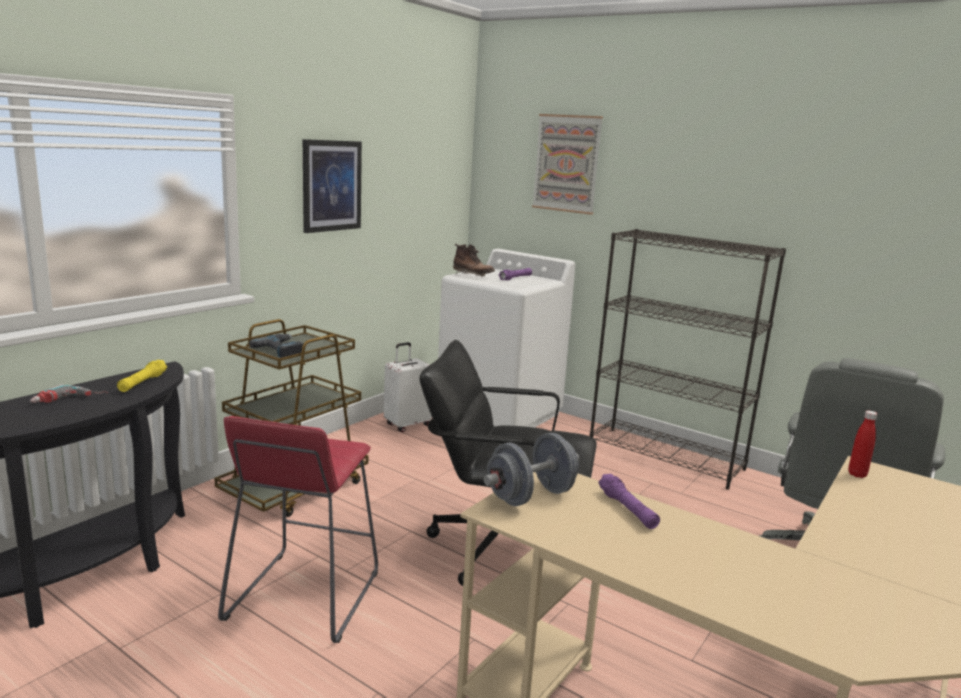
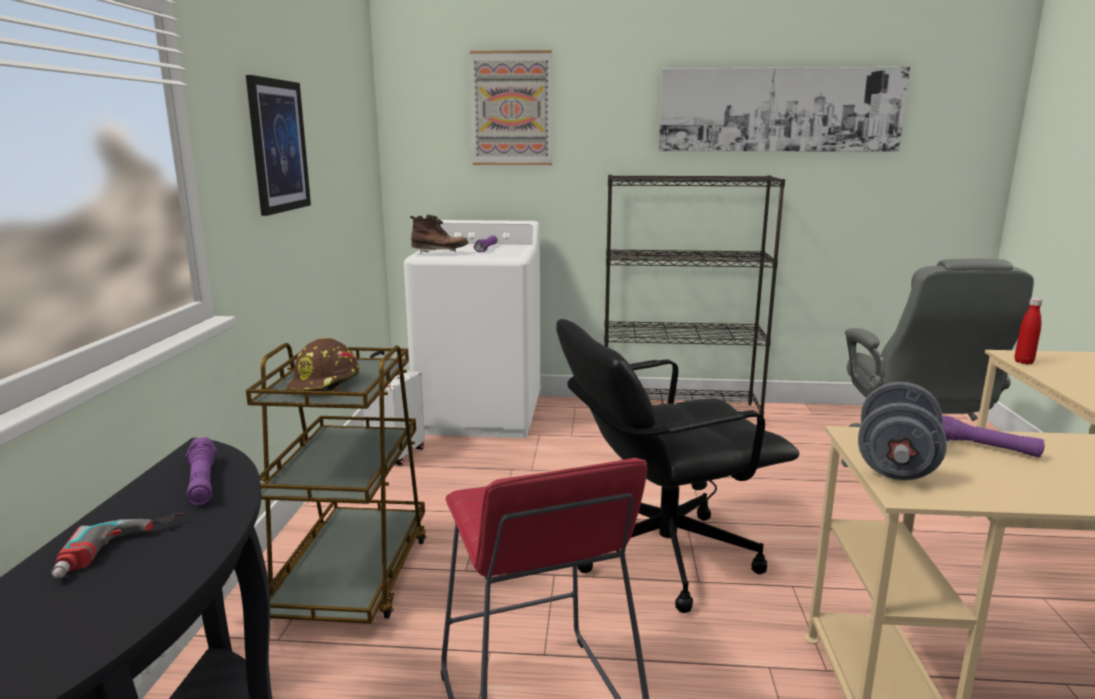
camera: 30 degrees left, 0 degrees up
(142, 382) = (202, 482): yellow flashlight -> purple flashlight
(283, 350) = (325, 384): power drill -> brown hard hat
(804, 185) = (779, 110): none -> picture

